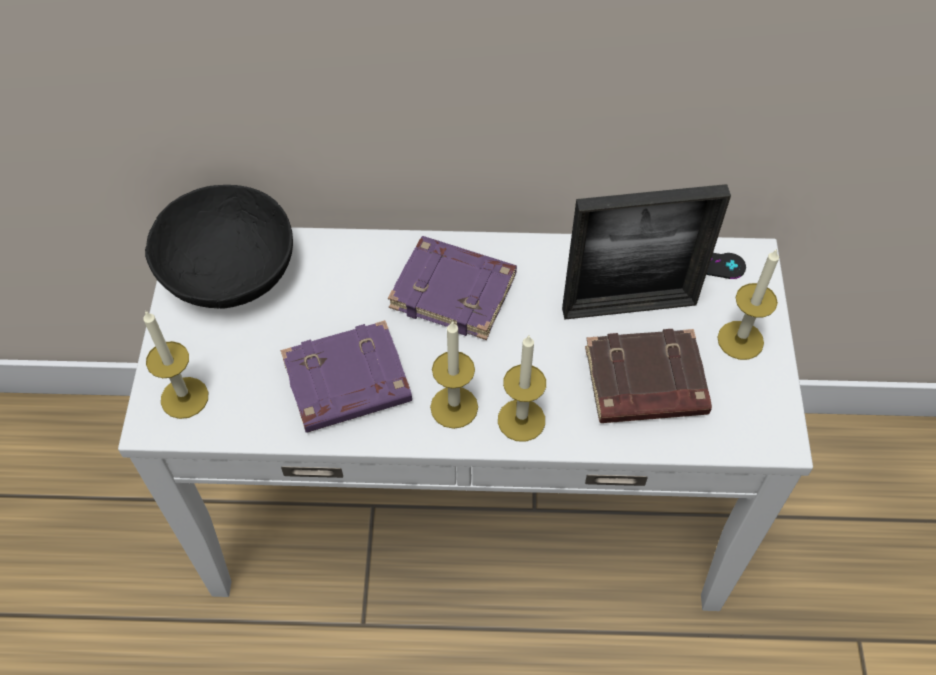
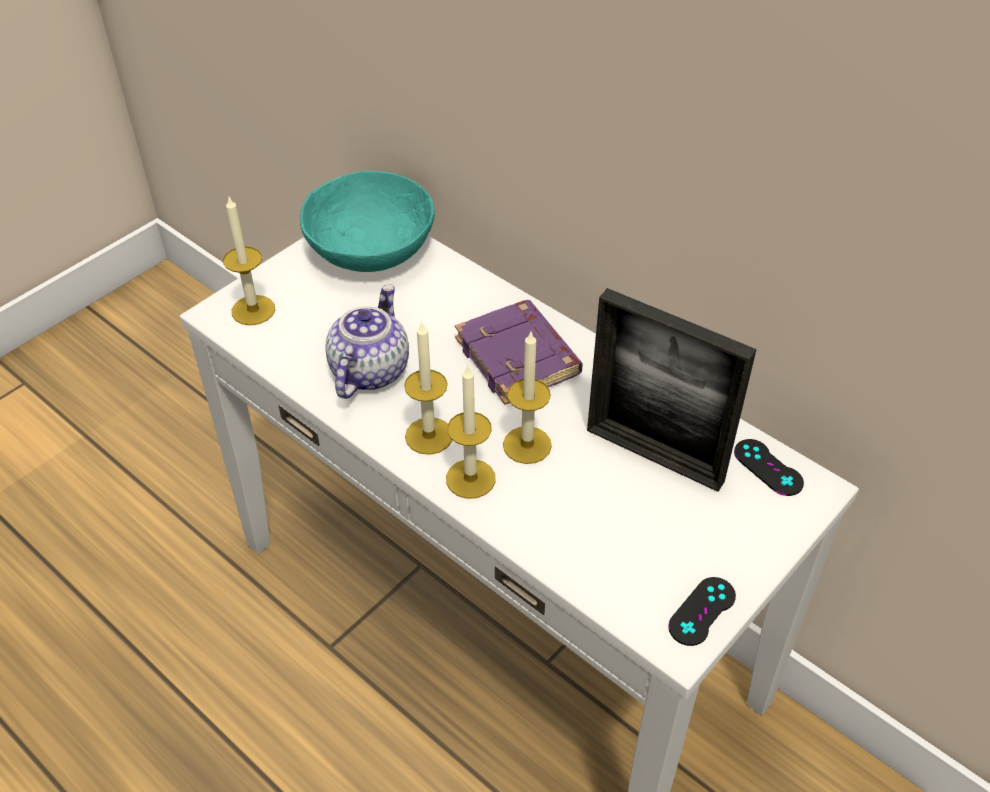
camera: 40 degrees right, 10 degrees down
(229, 270) = (371, 248): black bowl -> turquoise bowl
(346, 384) = (369, 370): purple book -> teapot
(644, 384) = (602, 520): brown book -> none
(740, 340) = (730, 544): candle -> candle (527, 445)
(770, 404) = (702, 611): none -> black game controller

